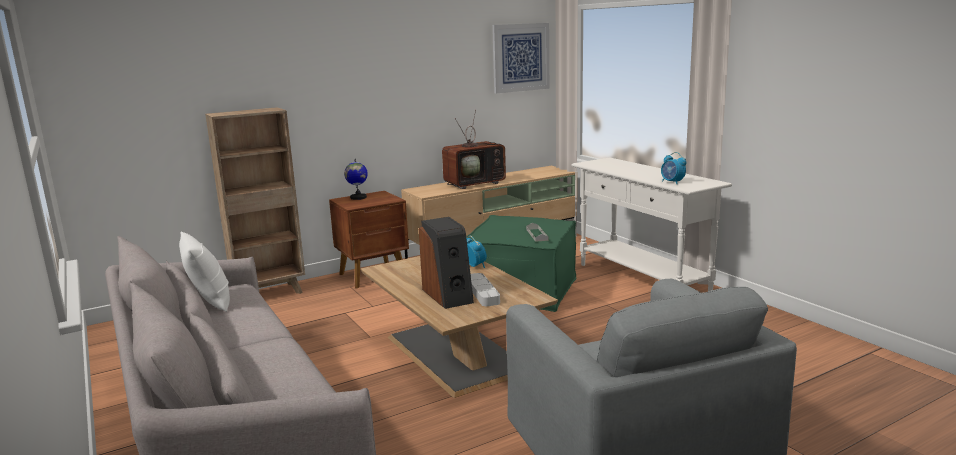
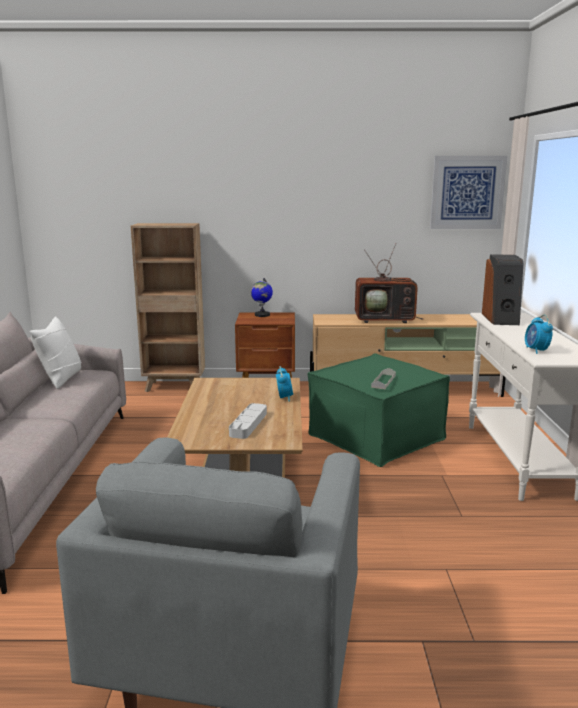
camera: 30 degrees right, 0 degrees up
(448, 295) = (218, 418): speaker -> speaker (501, 319)

